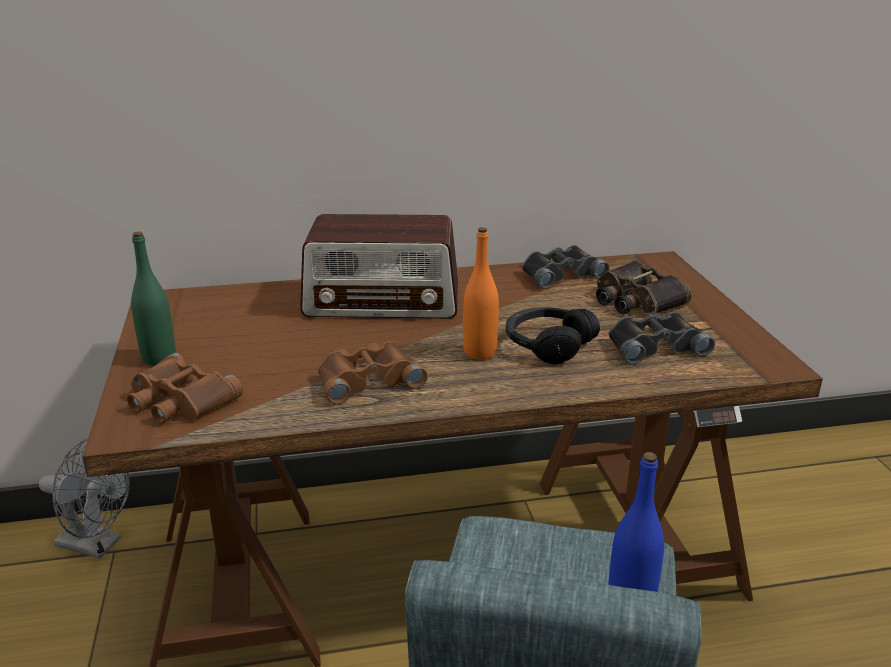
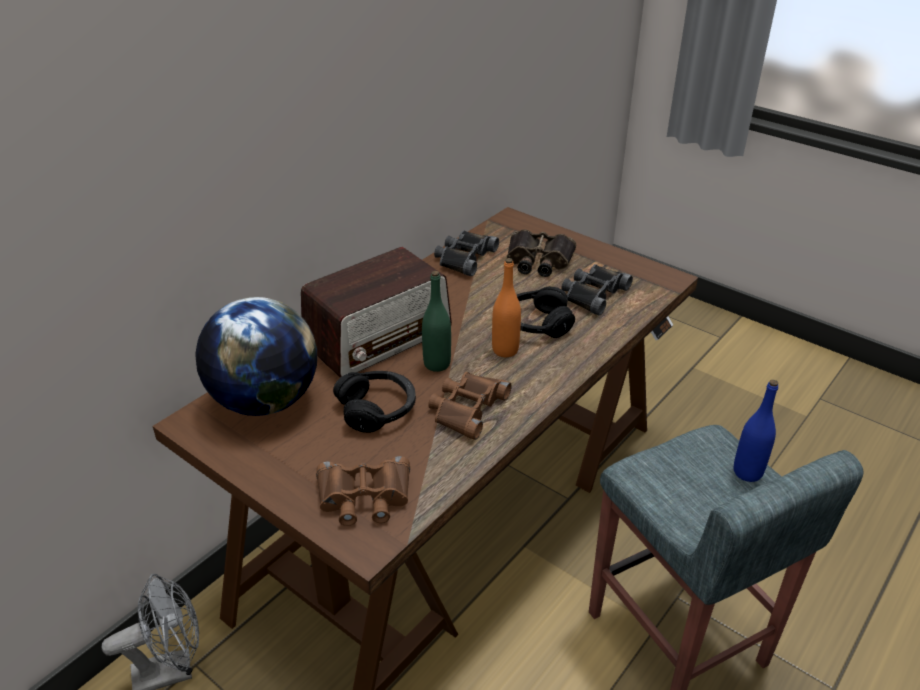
camera: 40 degrees left, 10 degrees up
(159, 358) = (288, 474): green bottle -> green bottle (437, 364)
(226, 307) = (265, 401): none -> globe
(295, 347) = (377, 409): none -> black headphones

